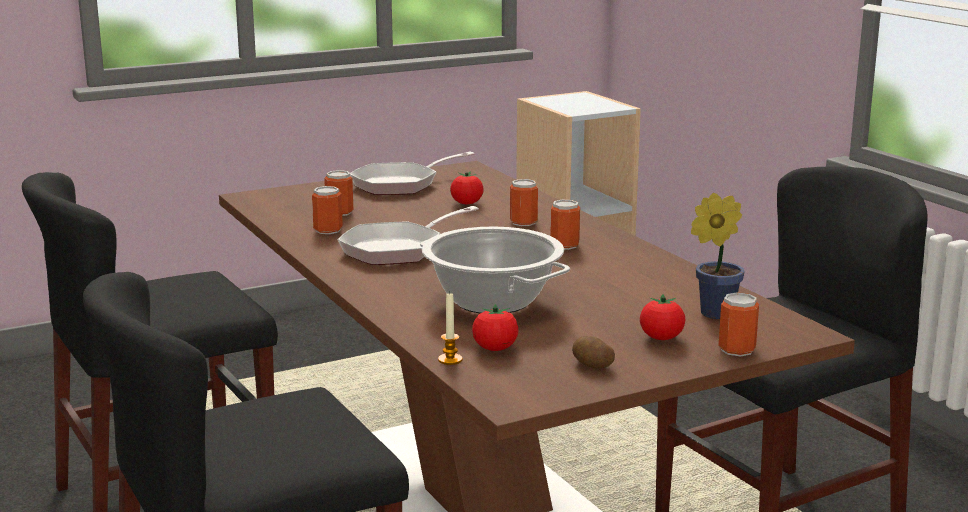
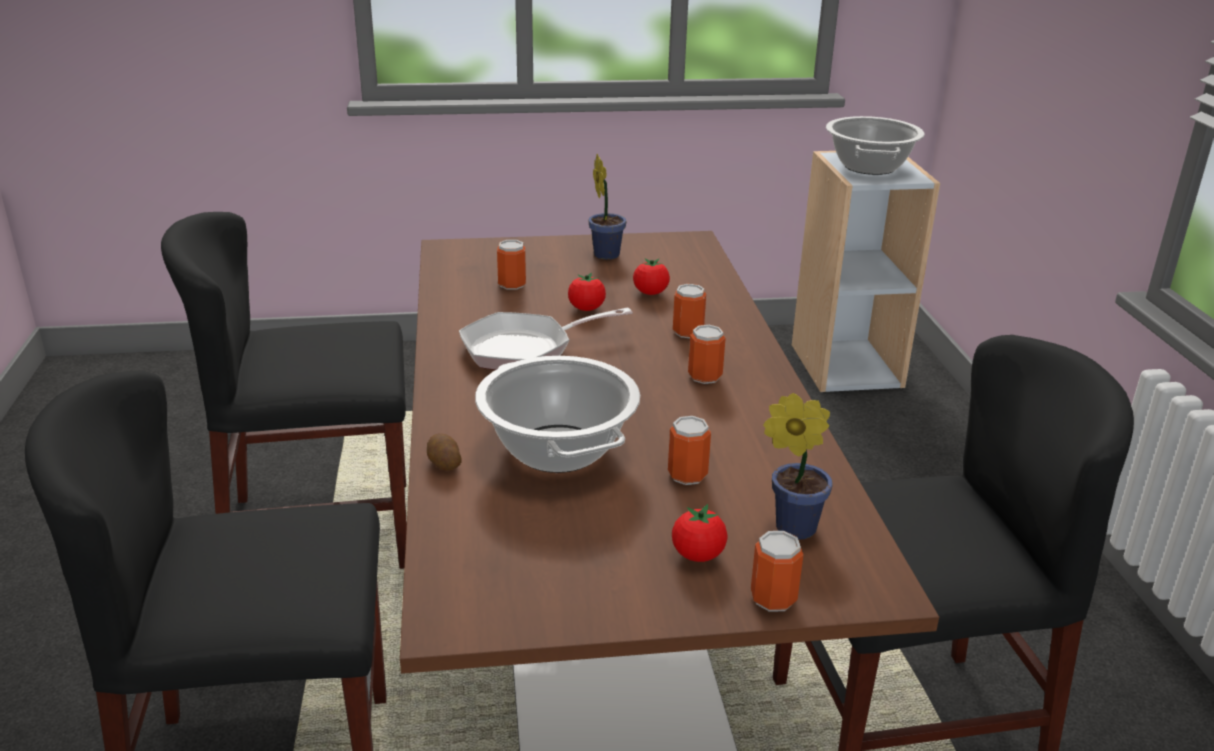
camera: 20 degrees right, 10 degrees up
(328, 230) = (479, 308): can -> can (687, 475)
(400, 184) = (605, 253): frying pan -> potted plant
(450, 360) = (438, 534): candle -> none
(495, 348) = (499, 528): tomato -> tomato (586, 308)
(575, 104) = (870, 167): none -> cooking pot
(591, 365) = (582, 582): potato -> potato (444, 463)

